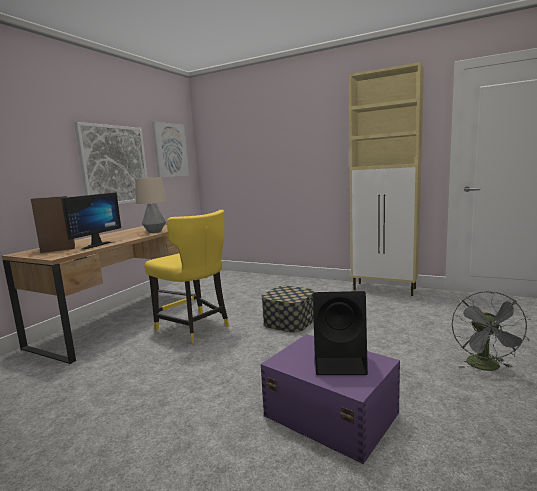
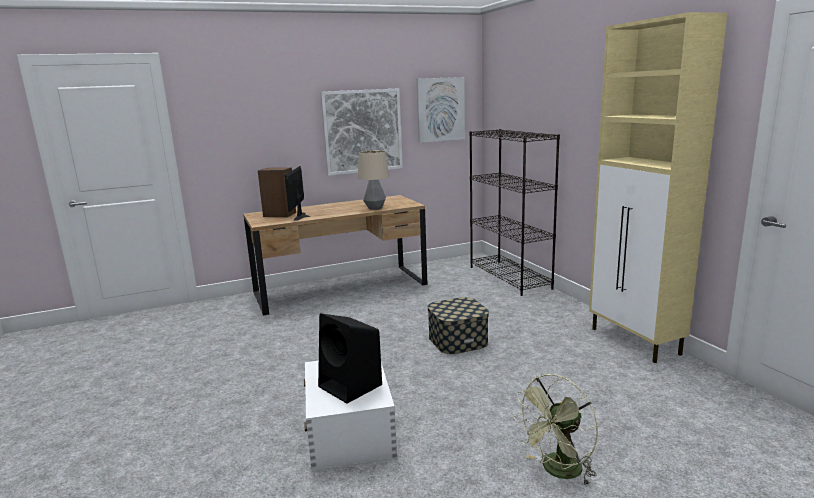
camera: 40 degrees right, 5 degrees up
(93, 245) = (303, 216): monitor -> monitor turned 120 degrees clockwise
(195, 328) = (374, 316): yellow chair -> none
(253, 277) = (510, 277): none -> black bookcase
(330, 413) = (350, 430): purple storage box -> white storage box
(486, 367) = (558, 472): grey fan -> green fan

